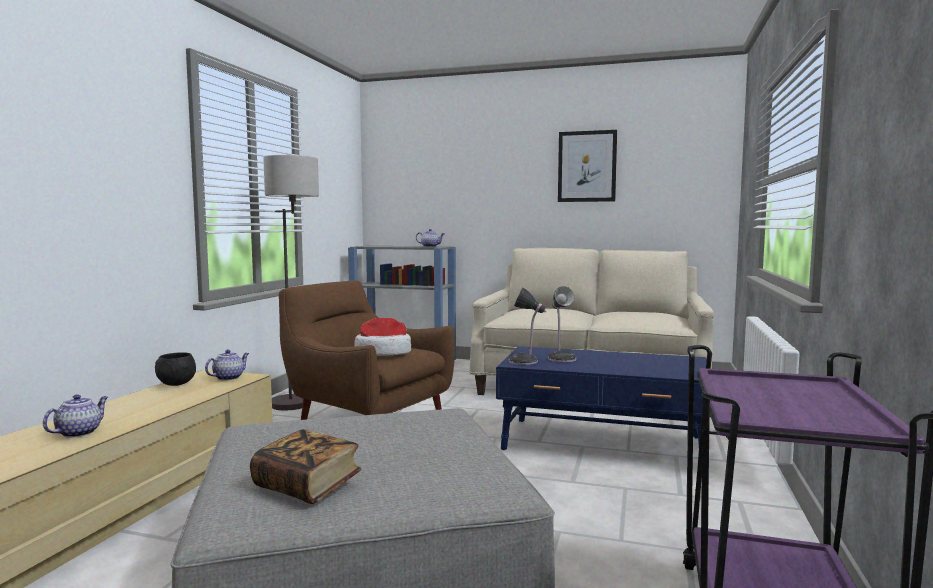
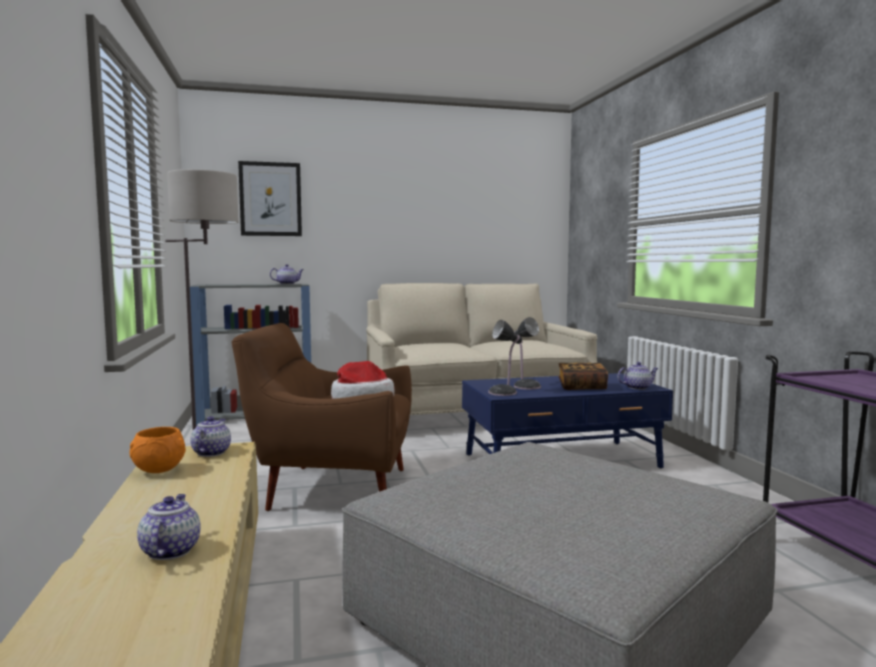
camera: 30 degrees left, 0 degrees up
(177, 385) = (160, 471): black bowl -> orange bowl
(307, 486) = (590, 534): book -> book (582, 387)
(587, 166) = (442, 203): picture -> picture (270, 199)
(679, 374) = (637, 387): none -> teapot

